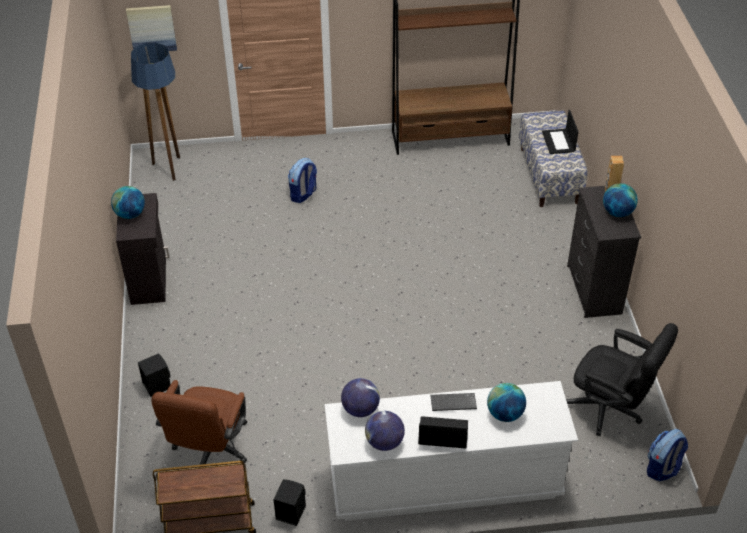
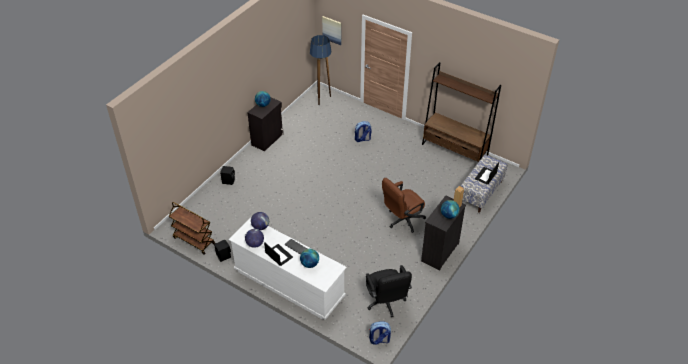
camera: 40 degrees right, 0 degrees up
(209, 452) = (220, 216): brown office chair -> brown office chair (402, 220)

